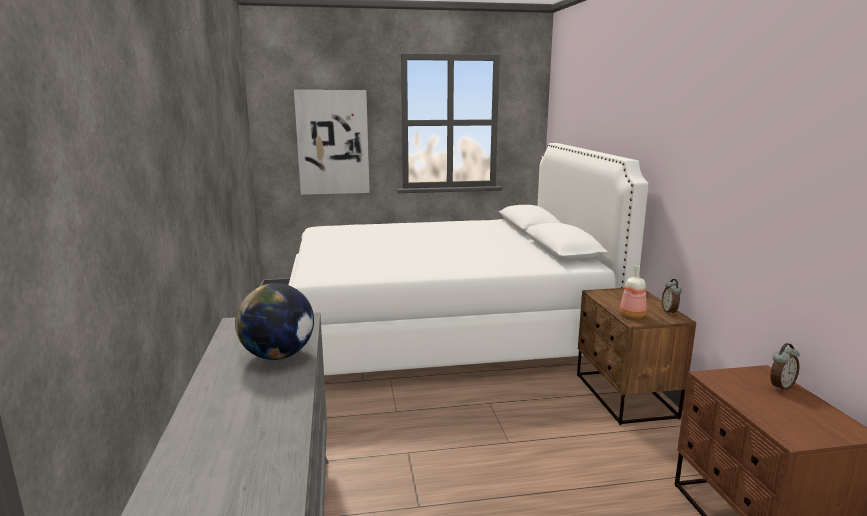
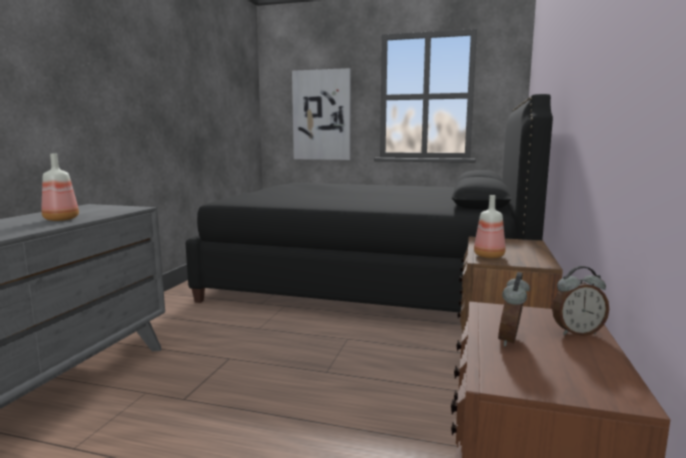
camera: 25 degrees right, 5 degrees down
(278, 355) = (62, 219): globe -> bottle
(442, 331) = (371, 282): white bed -> black bed
(670, 312) = (542, 259): alarm clock -> alarm clock (511, 340)

